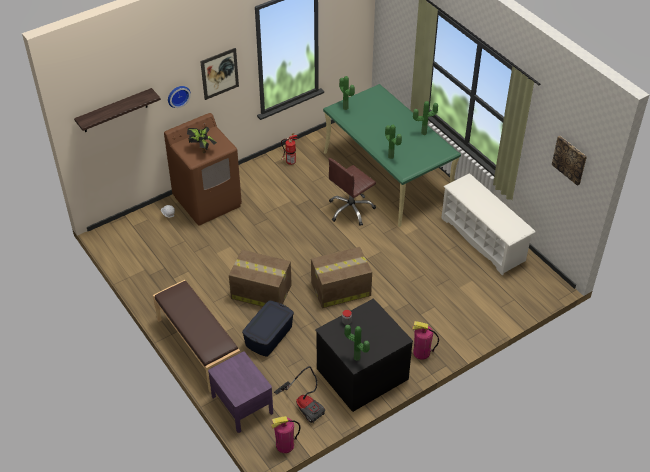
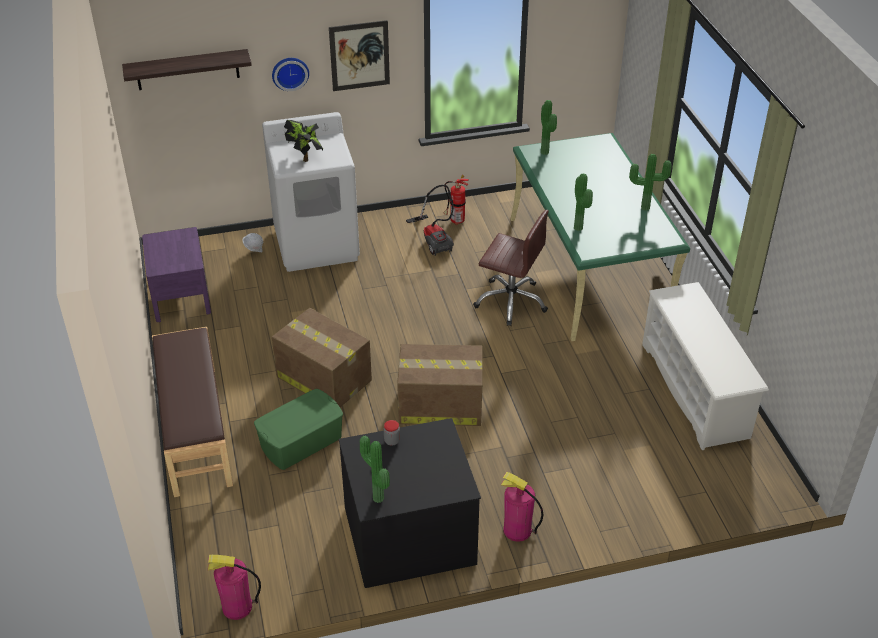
camera: 20 degrees right, 5 degrees down
(208, 201) = (317, 244): brown washing machine -> white washing machine
(242, 404) = (209, 528): purple nightstand -> purple nightstand (180, 296)
(268, 336) = (300, 441): blue storage box -> green storage box
(305, 405) = (299, 556): vacuum cleaner -> vacuum cleaner (434, 239)
(351, 210) = (511, 301): brown office chair -> brown office chair turned 135 degrees counterclockwise
(570, 160) = (834, 269): picture -> none

